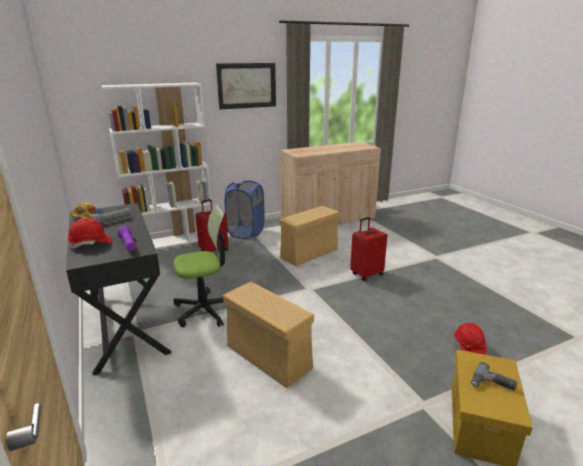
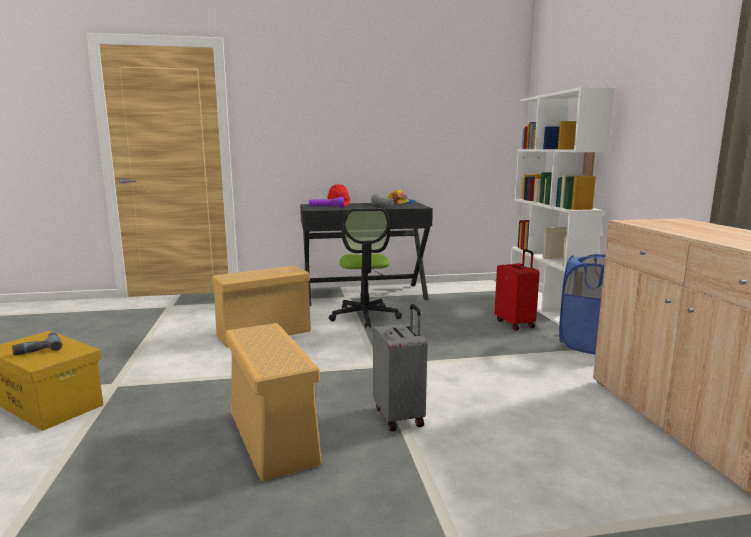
camera: 105 degrees right, 10 degrees down
(247, 85) = (683, 86): picture -> none
(310, 253) = (500, 382): beige storage box -> beige storage box (273, 438)
(366, 274) = (400, 416): red suitcase -> grey suitcase
(469, 347) = (134, 445): red hard hat -> none

